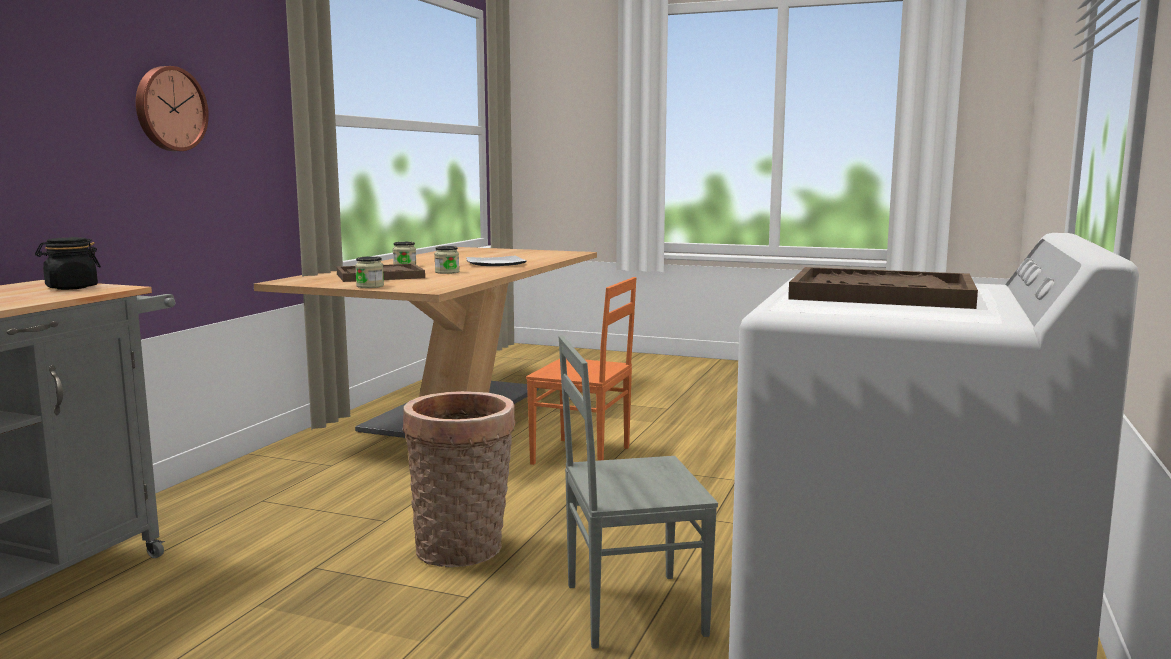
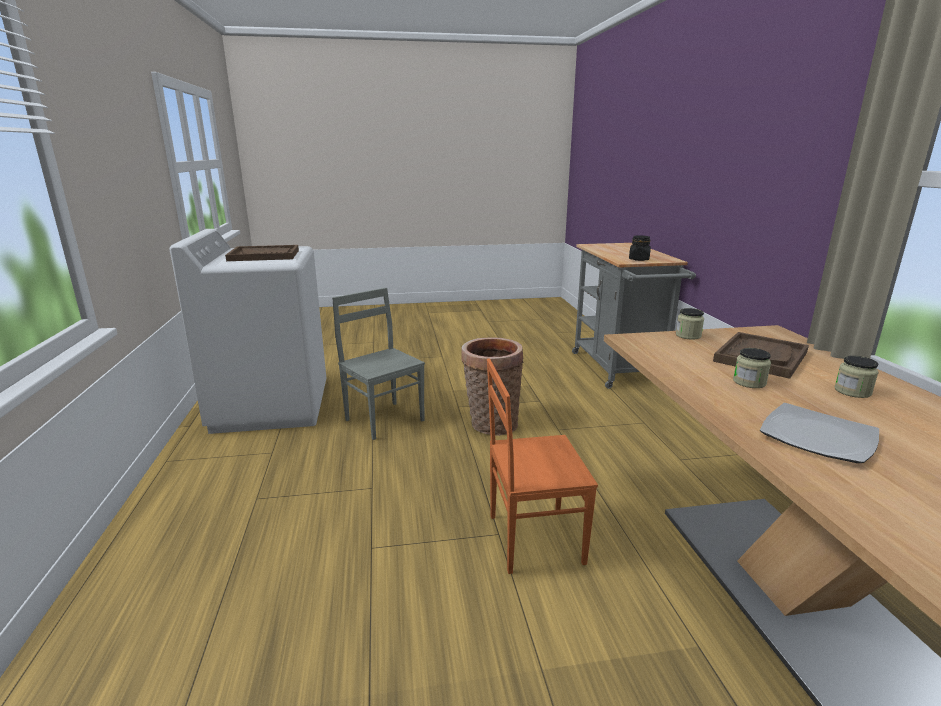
camera: 150 degrees right, 10 degrees up
(169, 109) = (771, 171): wall clock -> none
(631, 608) = (385, 419): grey chair -> grey chair turned 90 degrees counterclockwise

